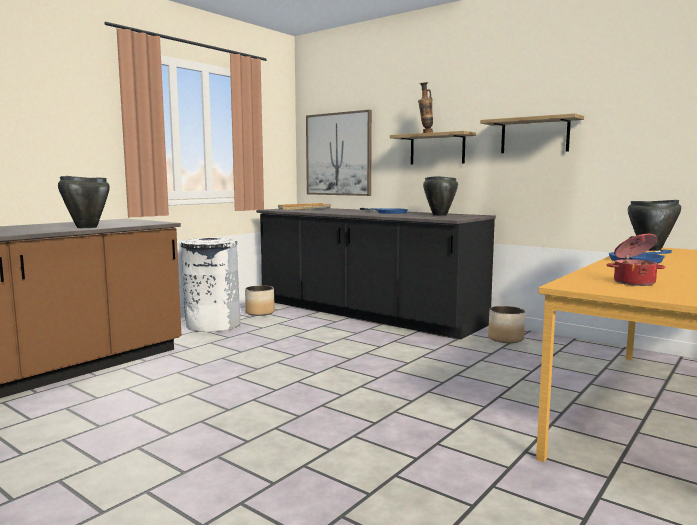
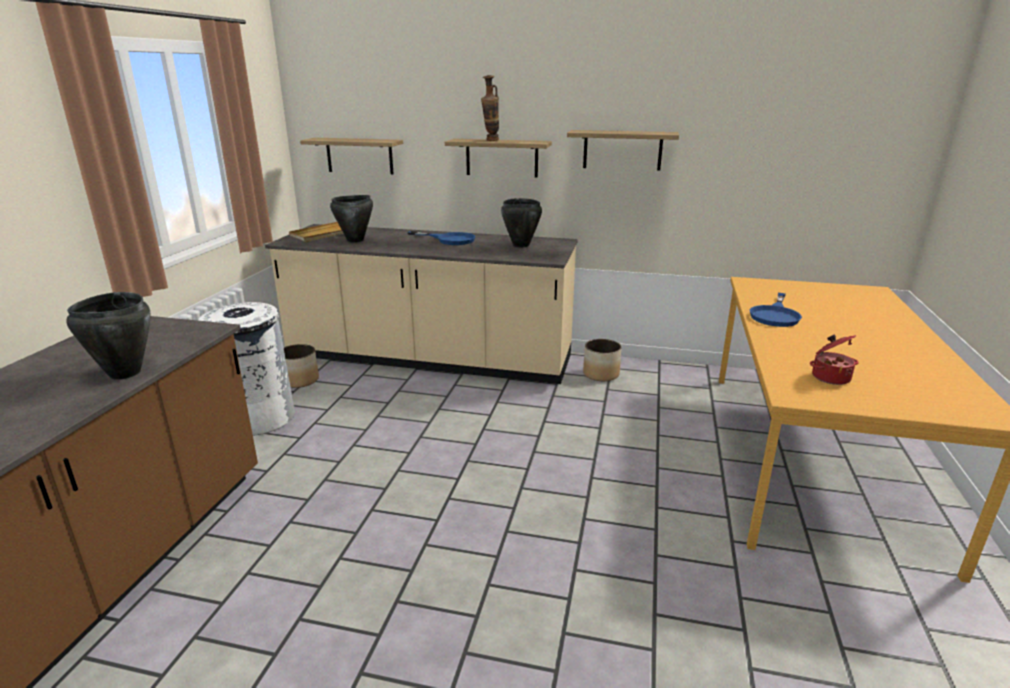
camera: 25 degrees left, 15 degrees up
(338, 154) = (359, 155): picture -> shelf
(366, 313) = (430, 358): black counter -> beige counter
(651, 249) = (757, 286): black cooking pot -> black cooking pot (355, 240)

